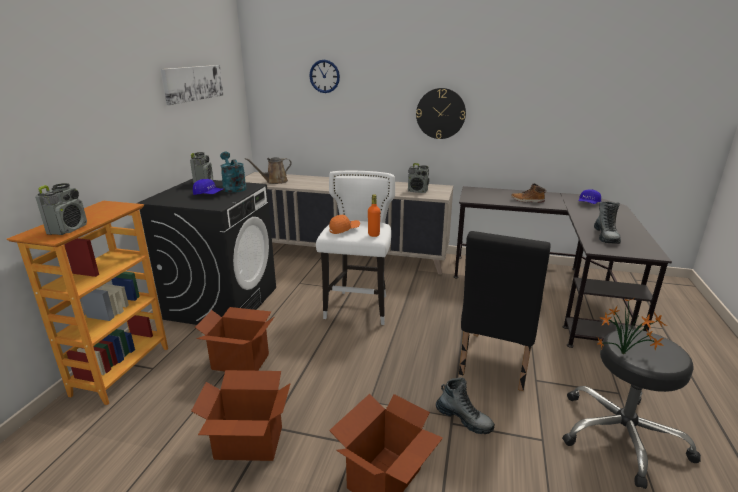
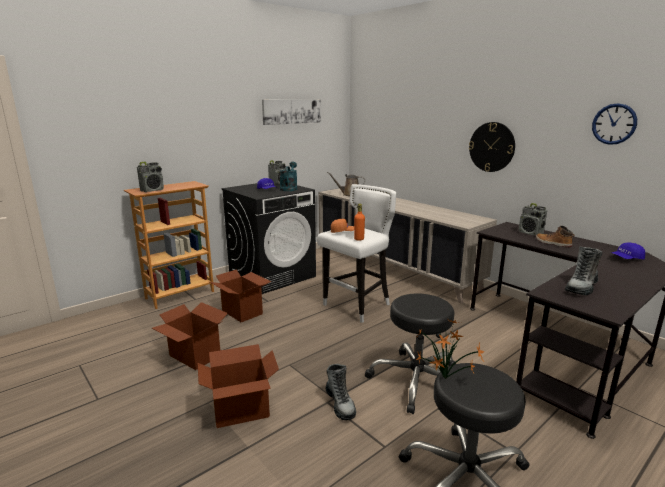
camera: 35 degrees right, 5 degrees down
(324, 76) = (401, 110): wall clock -> wall clock (614, 124)
(417, 191) = (452, 218): radio -> radio (530, 233)
(494, 364) = (417, 381): black chair -> black stool

